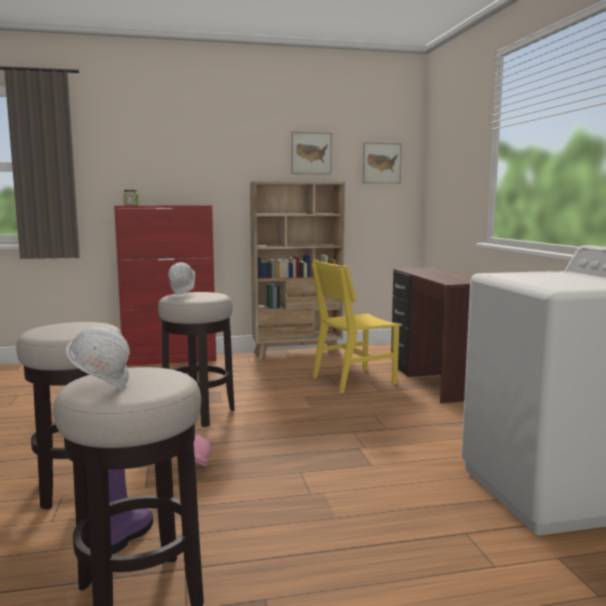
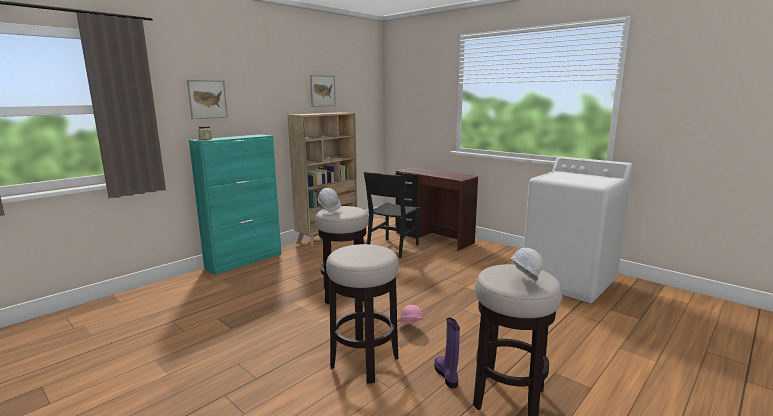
camera: 35 degrees left, 5 degrees up
(171, 359) = (244, 261): red cabinet -> turquoise cabinet
(353, 380) = (393, 248): yellow chair -> black chair
(381, 163) = (362, 97): picture -> picture (207, 99)

